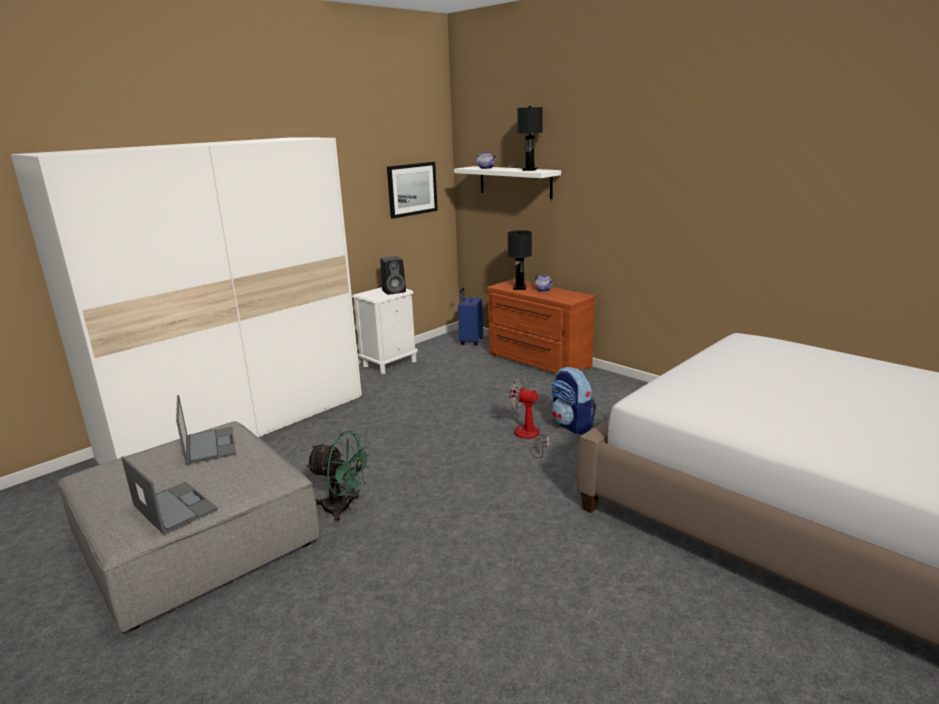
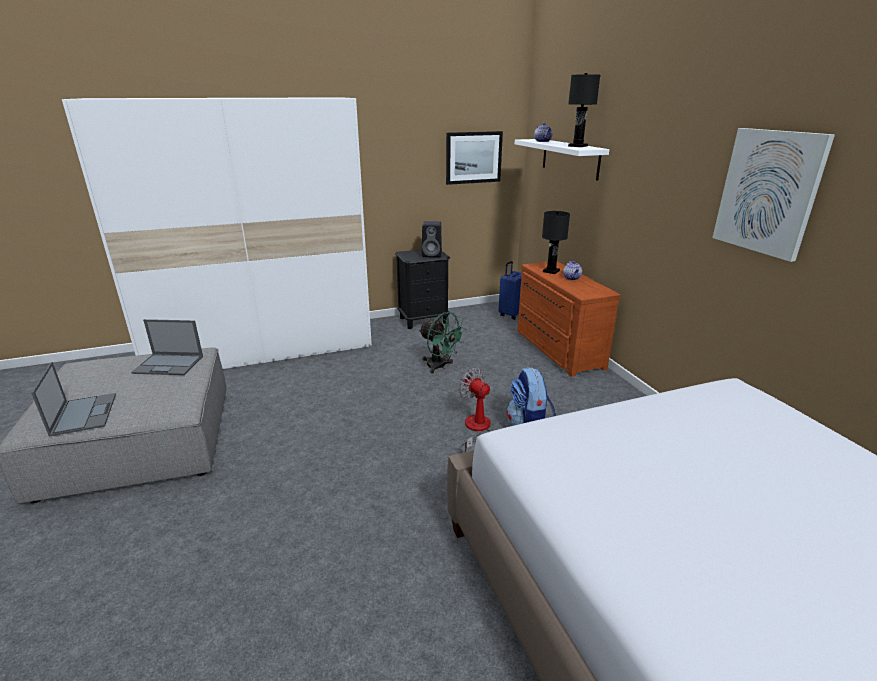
camera: 25 degrees right, 5 degrees up
(209, 445) = (169, 364): laptop -> laptop turned 90 degrees clockwise
(344, 508) = (259, 449): green fan -> green fan (440, 367)
(390, 363) = (424, 320): white nightstand -> black nightstand
(720, 191) = (768, 192): none -> picture

